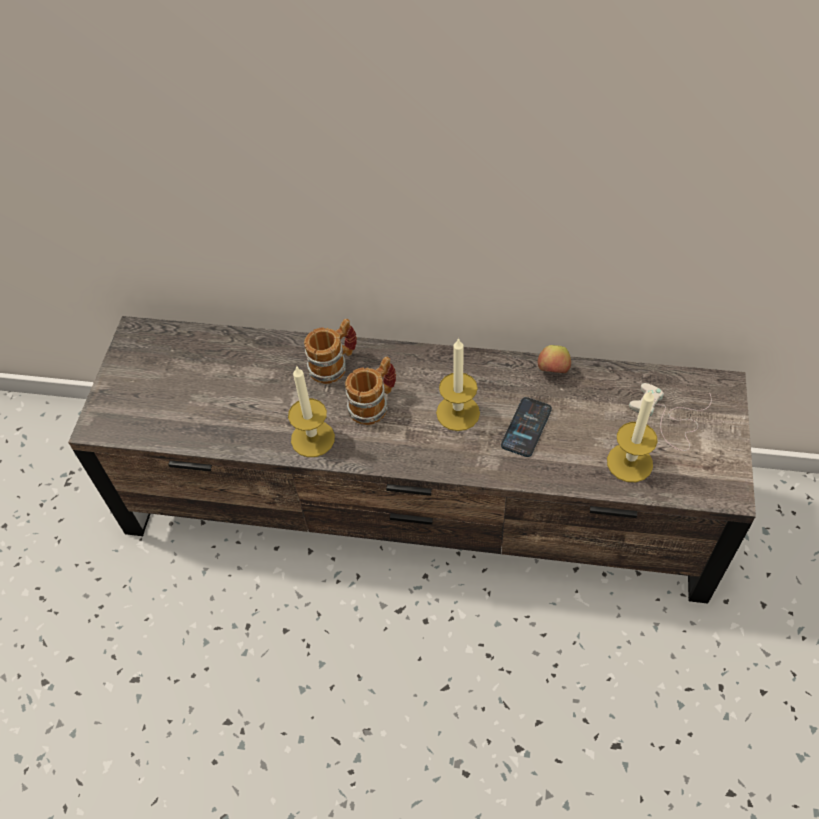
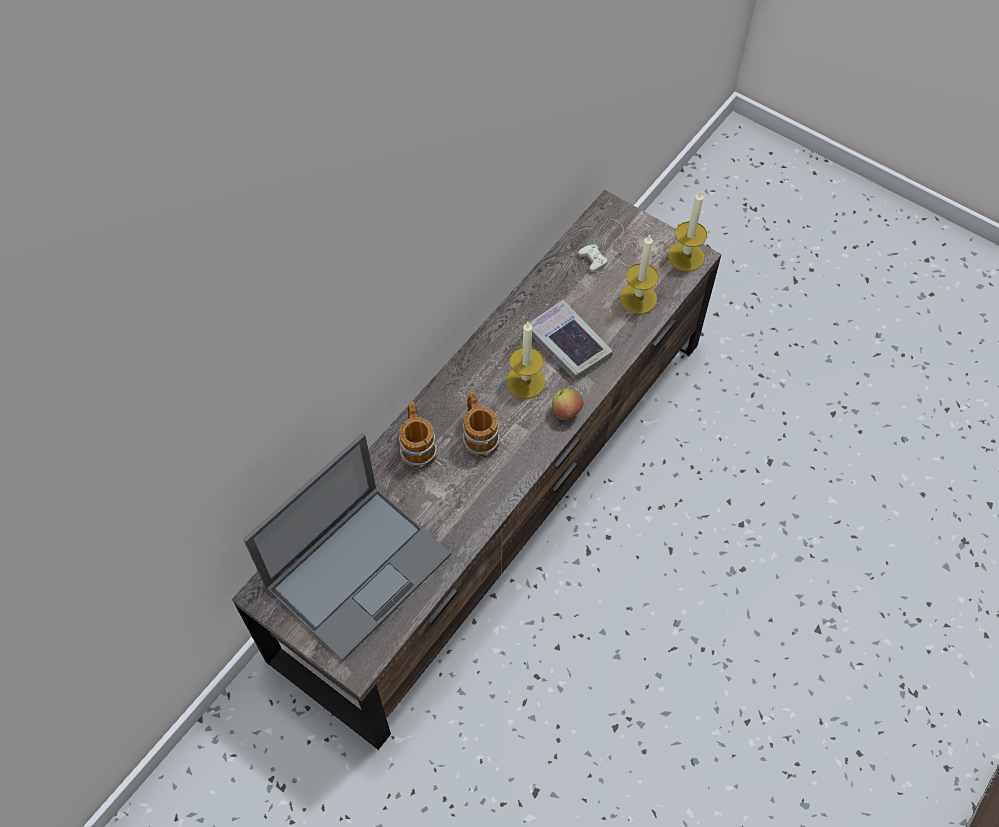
camera: 65 degrees left, 5 degrees up
(189, 383) = (359, 568): none -> laptop
(312, 438) = (485, 495): candle -> candle (686, 256)
(526, 427) = (568, 344): phone -> book
(553, 371) = (527, 300): apple -> apple (566, 412)

